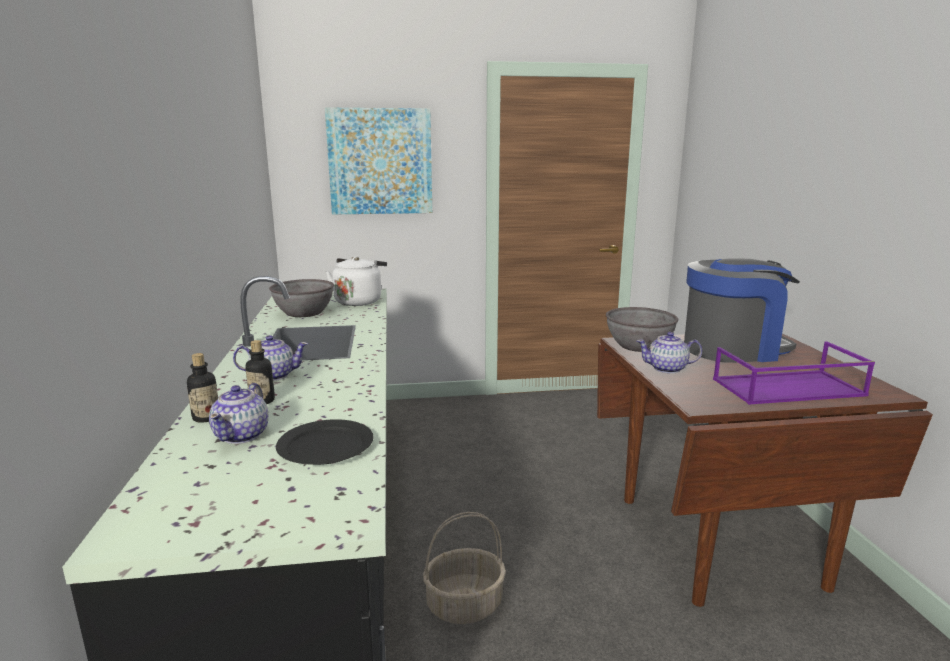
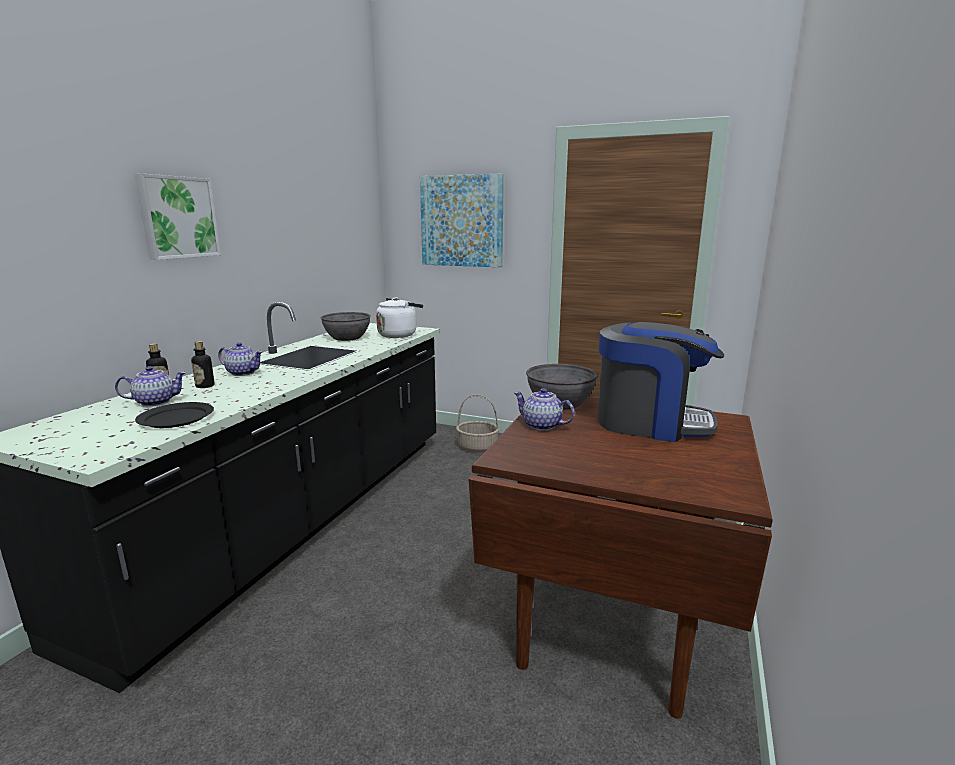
camera: 30 degrees right, 0 degrees up
(165, 168) = (177, 217): none -> picture
(242, 435) = (155, 402): teapot -> teapot turned 150 degrees counterclockwise
(465, 604) = (343, 588): basket -> basket (478, 447)
(787, 388) = (624, 466): purple tray -> none

